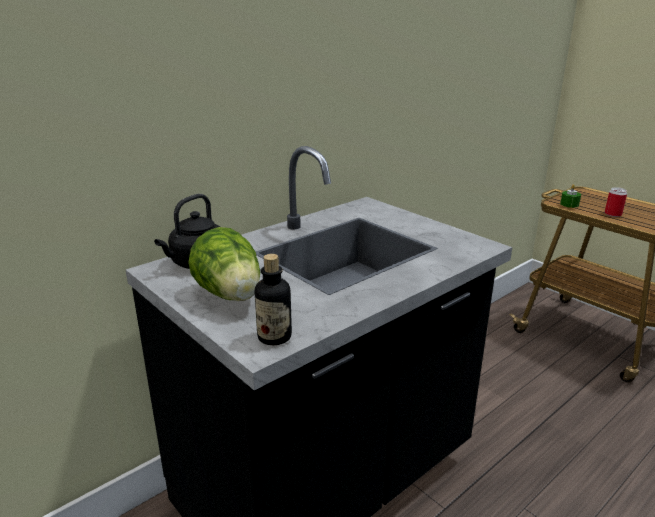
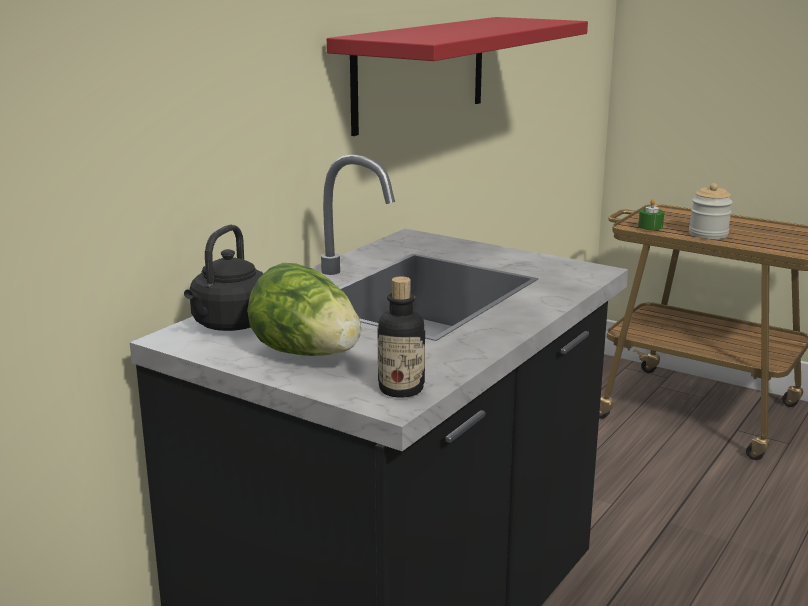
camera: 15 degrees left, 5 degrees down
(388, 85) = (420, 72): none -> red shelf
(613, 214) = (708, 234): can -> jar

